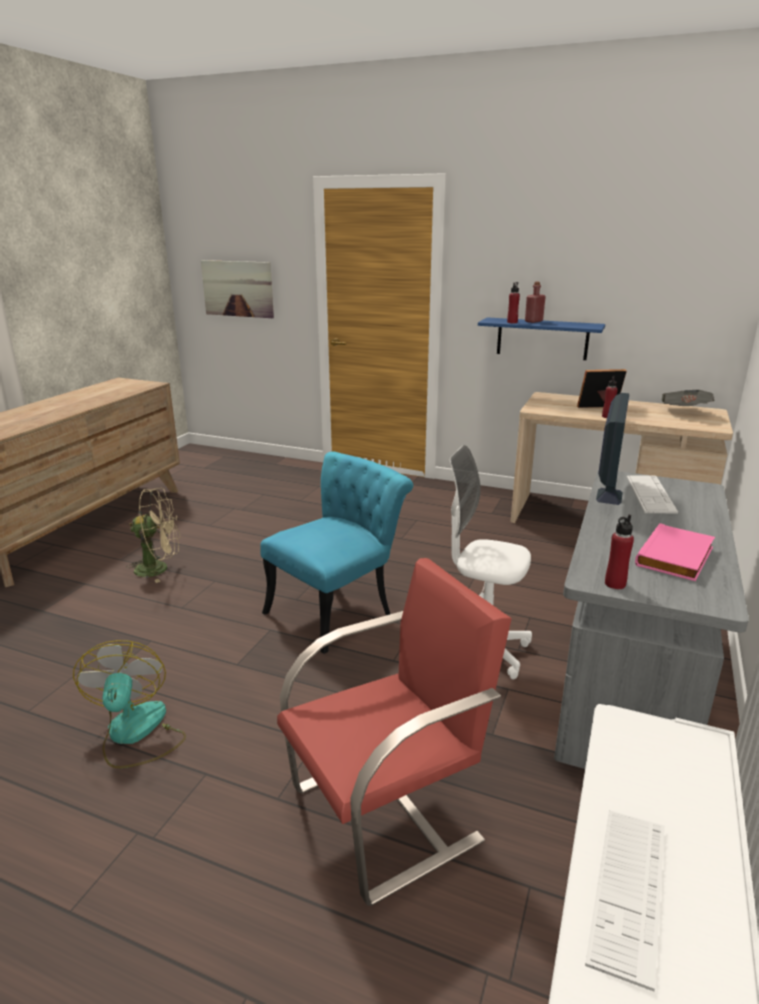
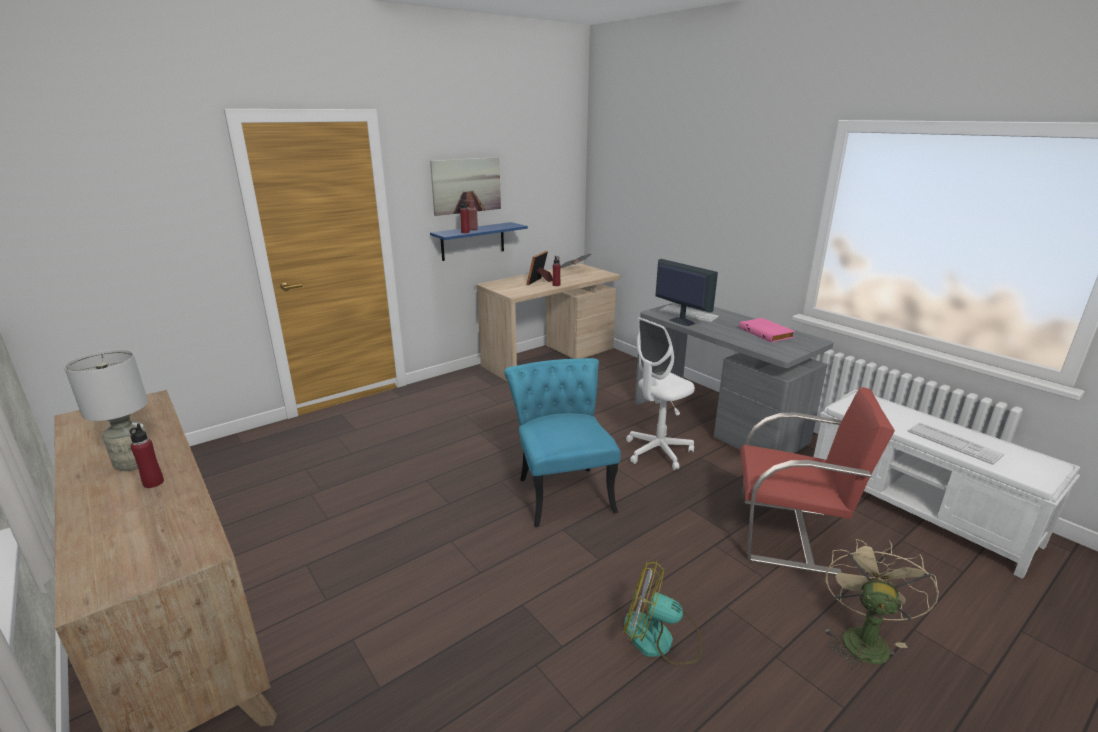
camera: 60 degrees left, 0 degrees up
(68, 405) = (135, 463): none -> grey table lamp
(159, 568) = (384, 573): beige fan -> beige fan (862, 637)
(237, 289) = (124, 252): picture -> picture (466, 185)
(388, 812) = (790, 535): red chair -> red chair turned 105 degrees clockwise
(615, 584) = (789, 352): red bottle -> red bottle (153, 483)

